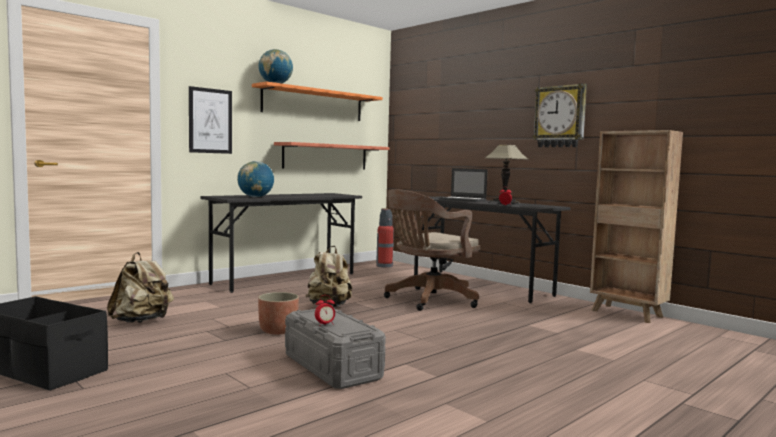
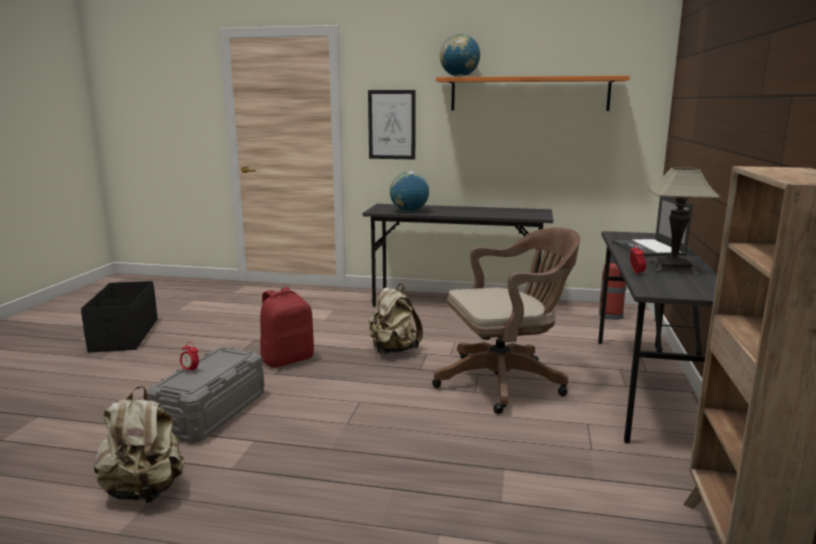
camera: 55 degrees right, 10 degrees up
(142, 321) = (252, 315): beige backpack -> beige backpack (145, 490)
(278, 330) = (287, 359): planter -> red backpack
(325, 156) = (546, 161): shelf -> none
(428, 300) = (505, 381): brown office chair -> brown office chair turned 150 degrees clockwise
(560, 116) = (772, 120): wall clock -> none

